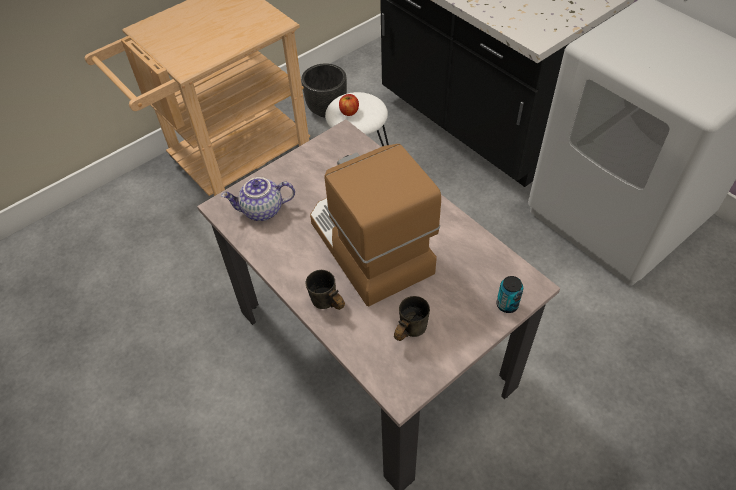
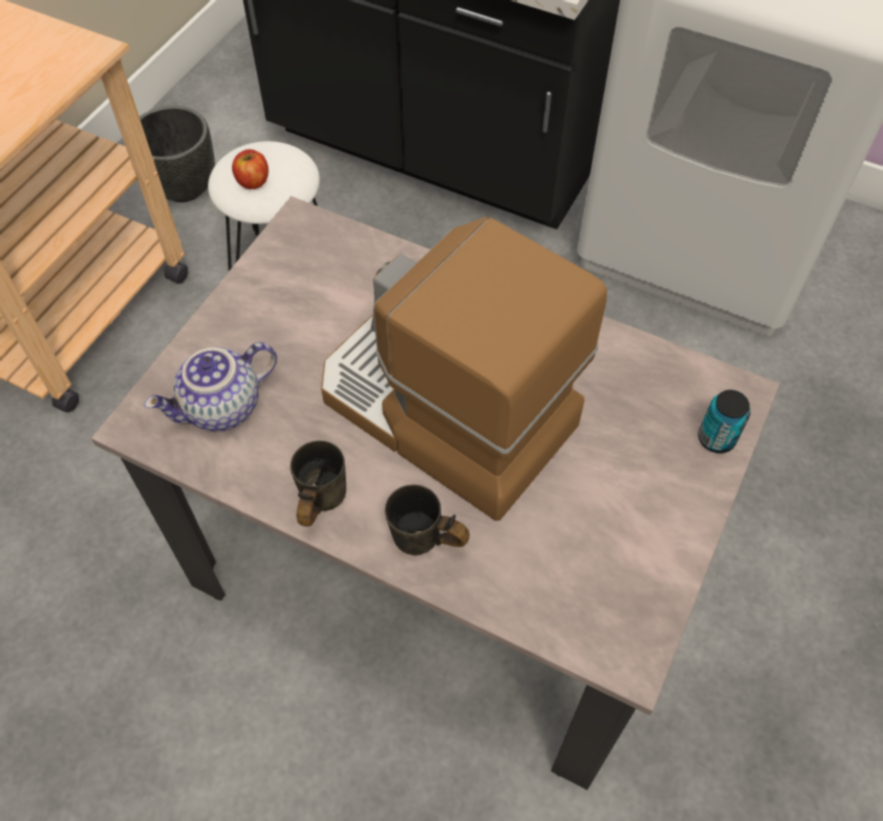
camera: 25 degrees left, 5 degrees up
(407, 330) = (583, 539): grey mug -> grey mug (315, 502)

